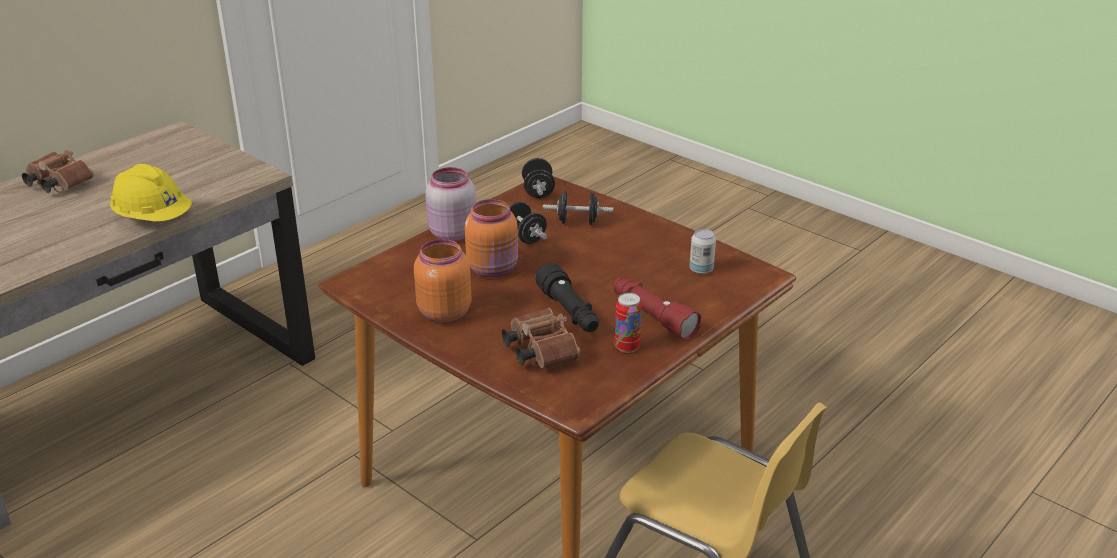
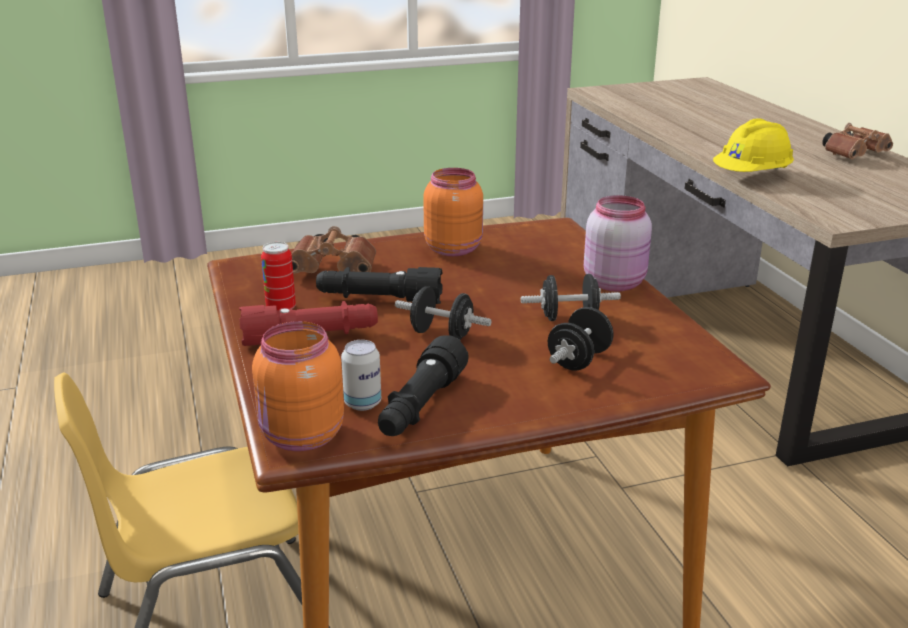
camera: 120 degrees right, 5 degrees down
(494, 269) = (510, 286): orange jar -> orange jar (300, 437)
(538, 191) = (697, 358): black dumbbell -> black dumbbell (442, 334)
(682, 252) = (420, 406): none -> black flashlight

